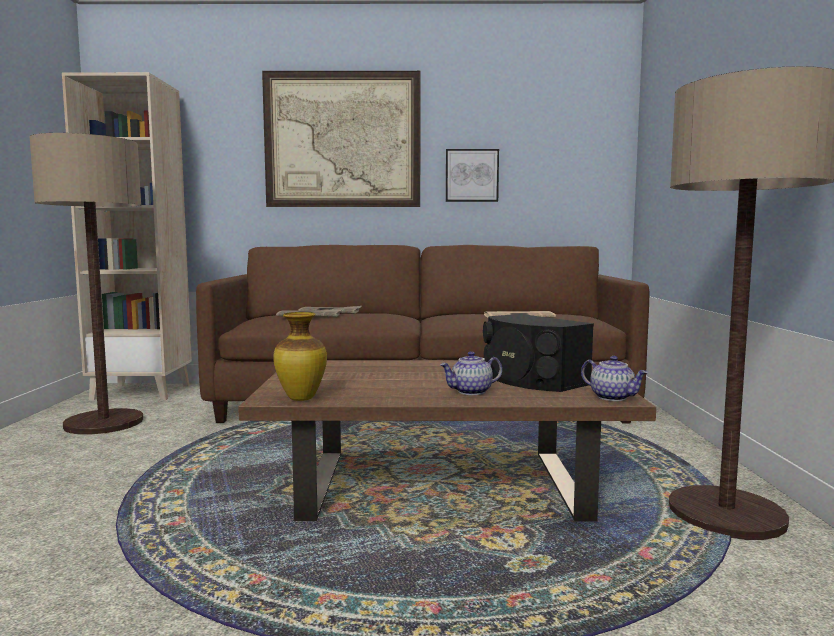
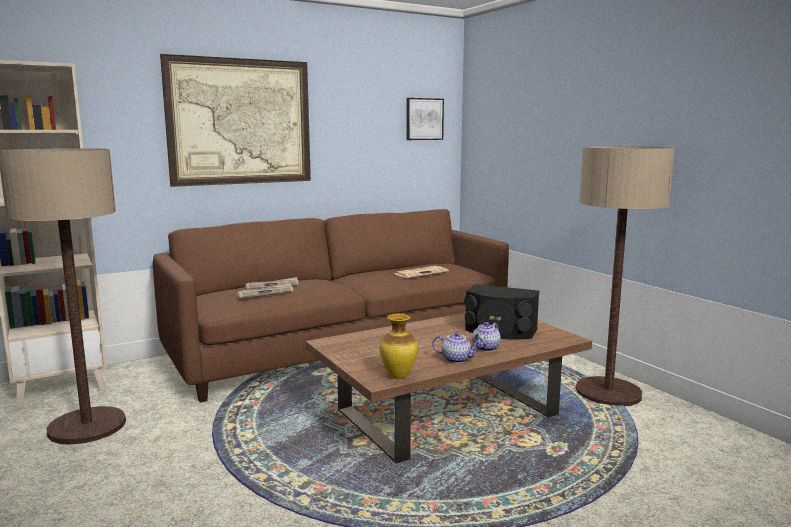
camera: 30 degrees left, 5 degrees up
(471, 175) = (349, 152): picture -> picture (424, 119)
(613, 397) = (563, 337): teapot -> teapot (456, 359)

